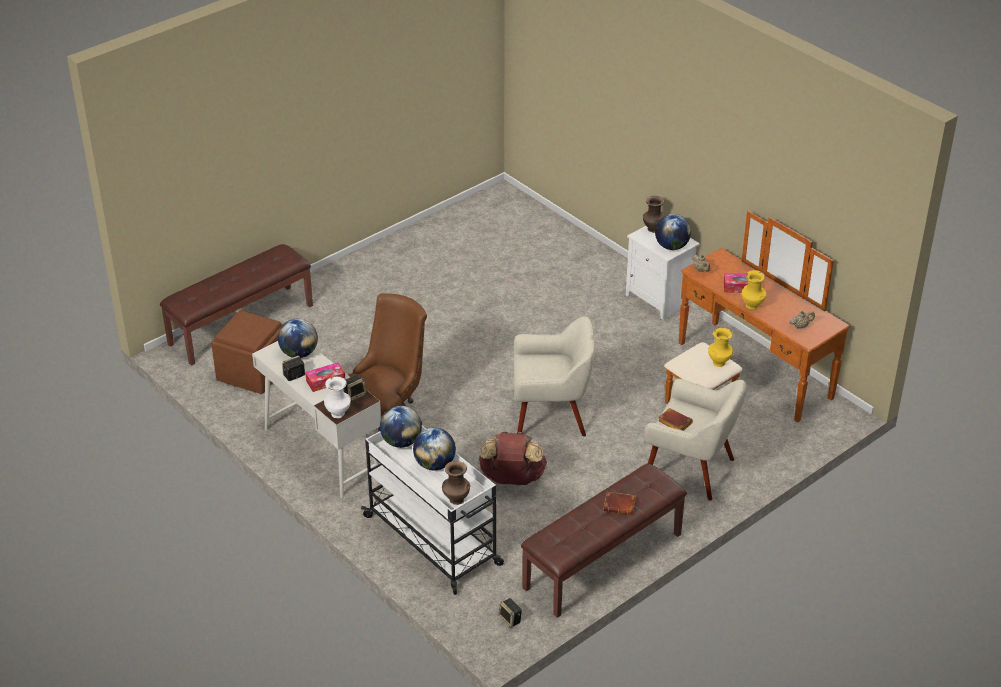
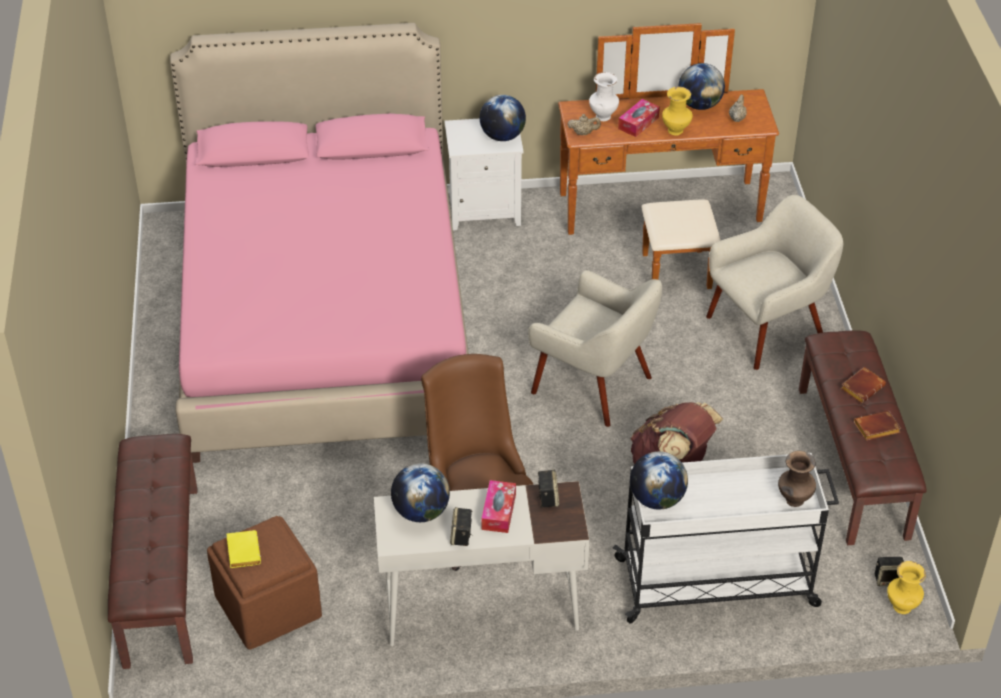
camera: 55 degrees left, 5 degrees up
(242, 321) = (242, 551): none -> yellow book
(338, 413) = (570, 528): white vase -> white vase (603, 116)
(434, 464) = (720, 489): globe -> globe (699, 105)
(490, 285) = (325, 320): none -> pink bed
(551, 415) = (594, 384): beige armchair -> beige armchair turned 90 degrees clockwise
(653, 230) = (460, 133): brown vase -> none
(673, 423) = (762, 286): brown book -> brown book (876, 429)
(719, 362) = (692, 208): yellow vase -> yellow vase (901, 606)

